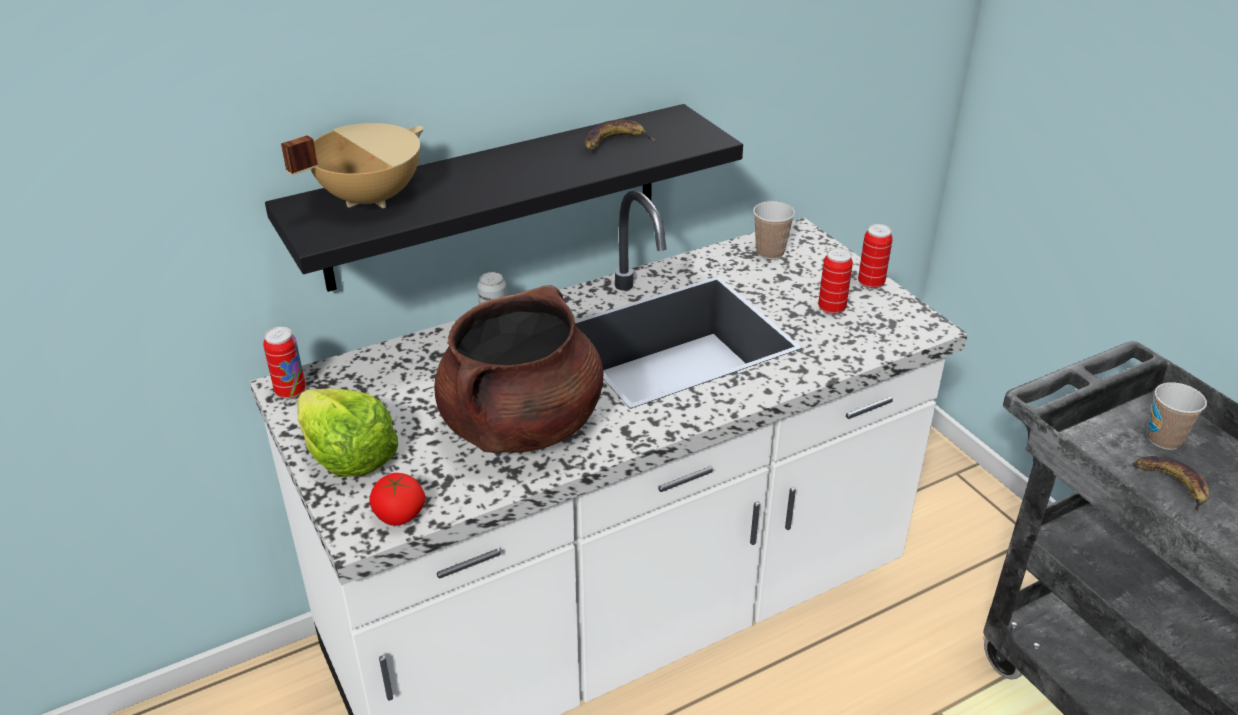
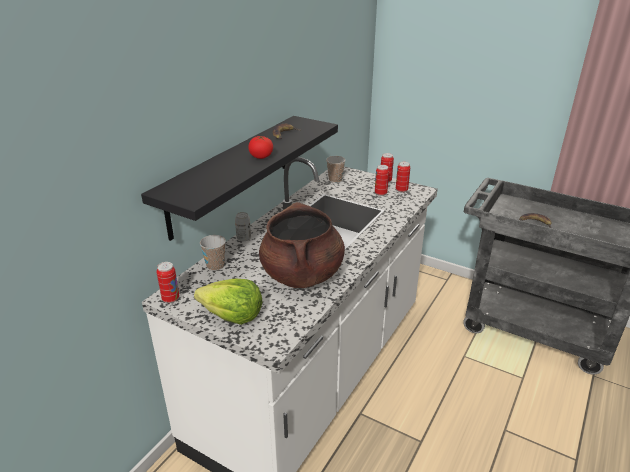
camera: 30 degrees left, 5 degrees down
(368, 198) = (196, 179): beige cooking pot -> none
(399, 515) = (285, 330): tomato -> tomato (261, 156)
(883, 314) = (401, 190): none -> can
(1164, 439) = (519, 209): cup -> cup (215, 266)

